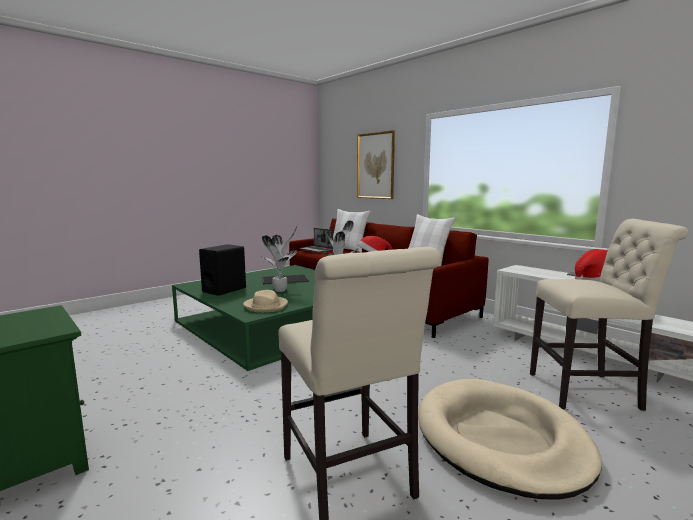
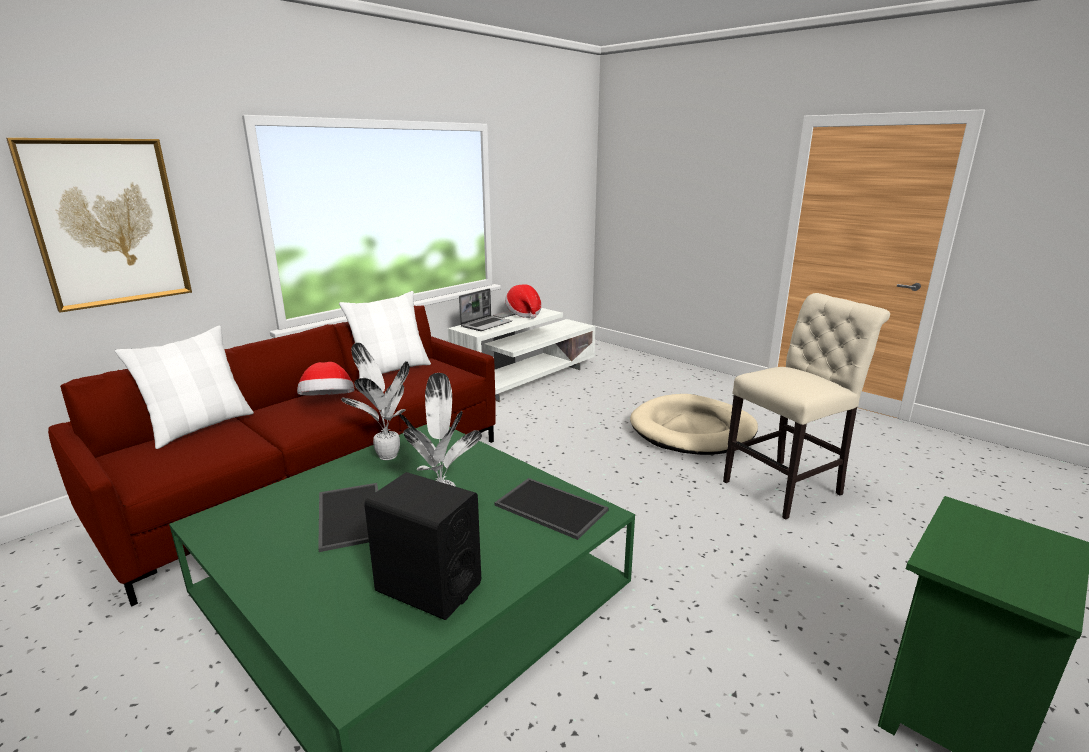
camera: 95 degrees left, 10 degrees up
(266, 306) = (549, 508): beige hat -> tray
(317, 250) = (176, 461): laptop -> laptop (486, 324)
(589, 392) = (605, 392): beige stool -> none

